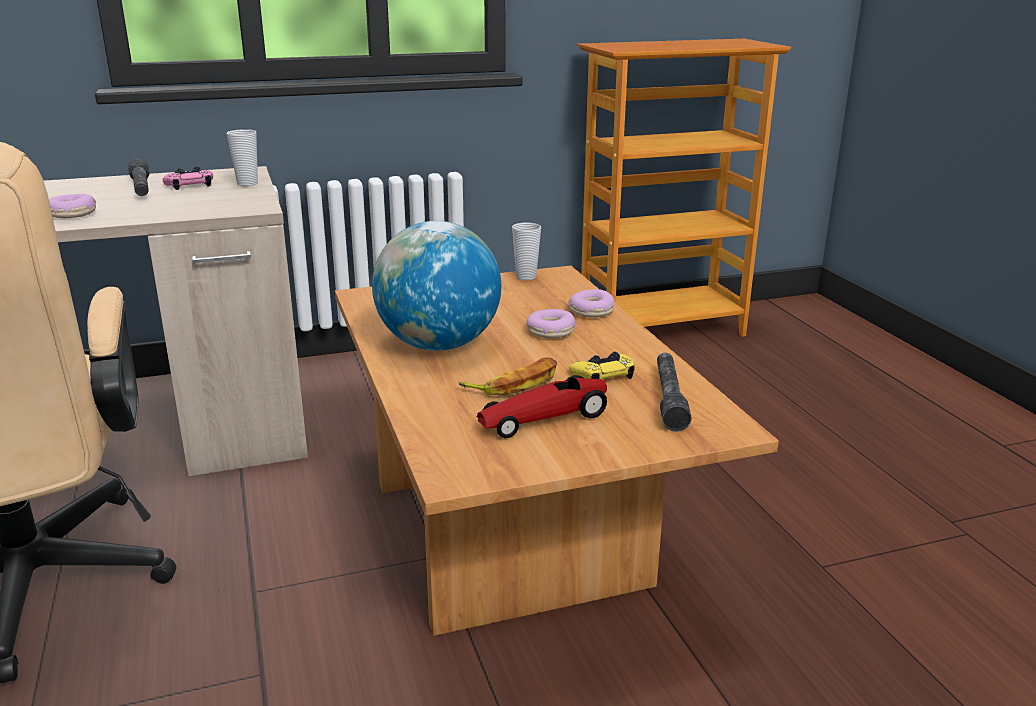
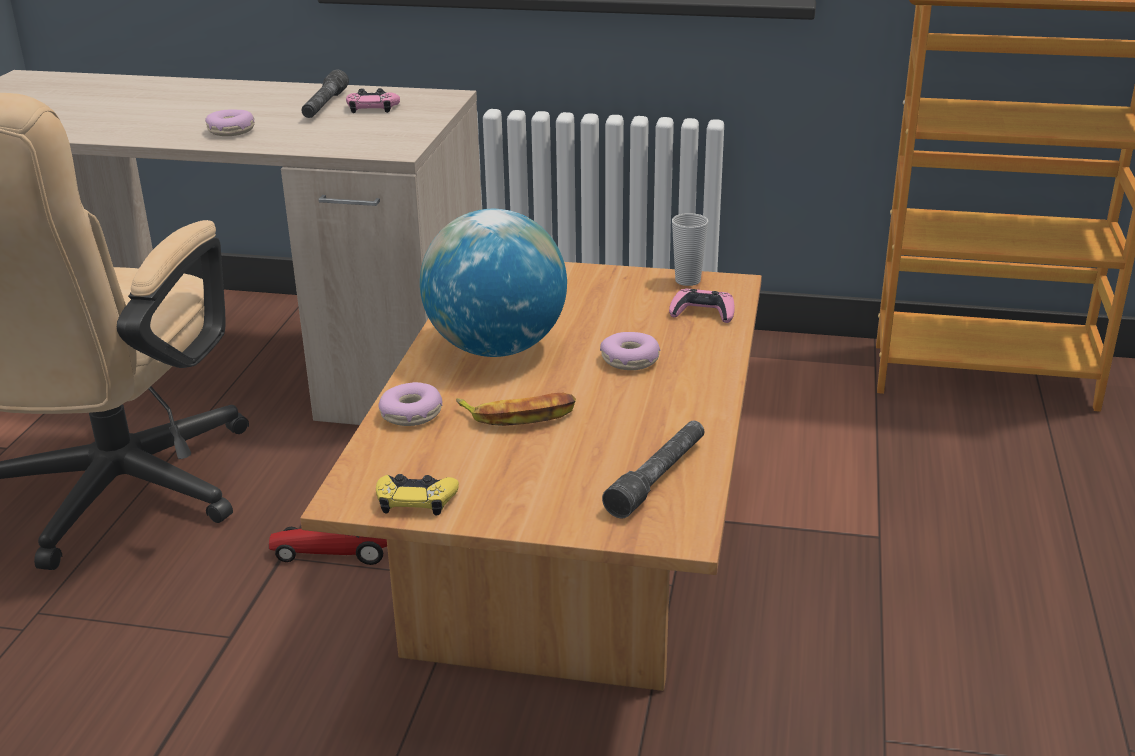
camera: 30 degrees right, 5 degrees up
(247, 184) = (426, 115): cup -> none
(544, 419) = (501, 463): toy car -> toy car (334, 553)
(562, 293) = (702, 313): none -> pink game controller
(591, 311) = (707, 345): donut -> donut (411, 414)
(603, 375) = (622, 429): yellow game controller -> yellow game controller (416, 500)

